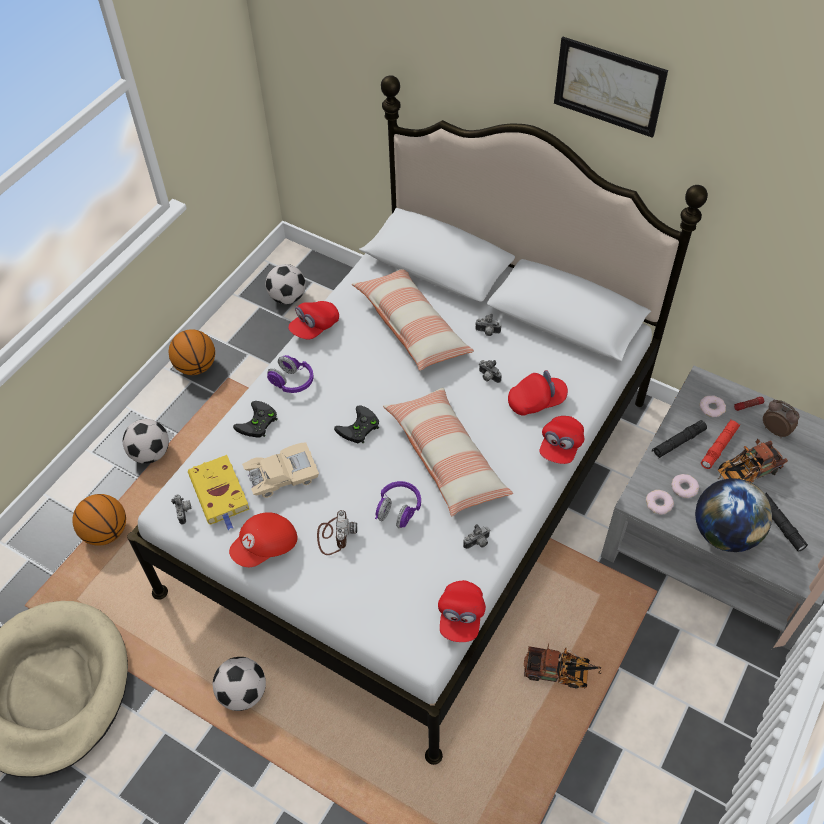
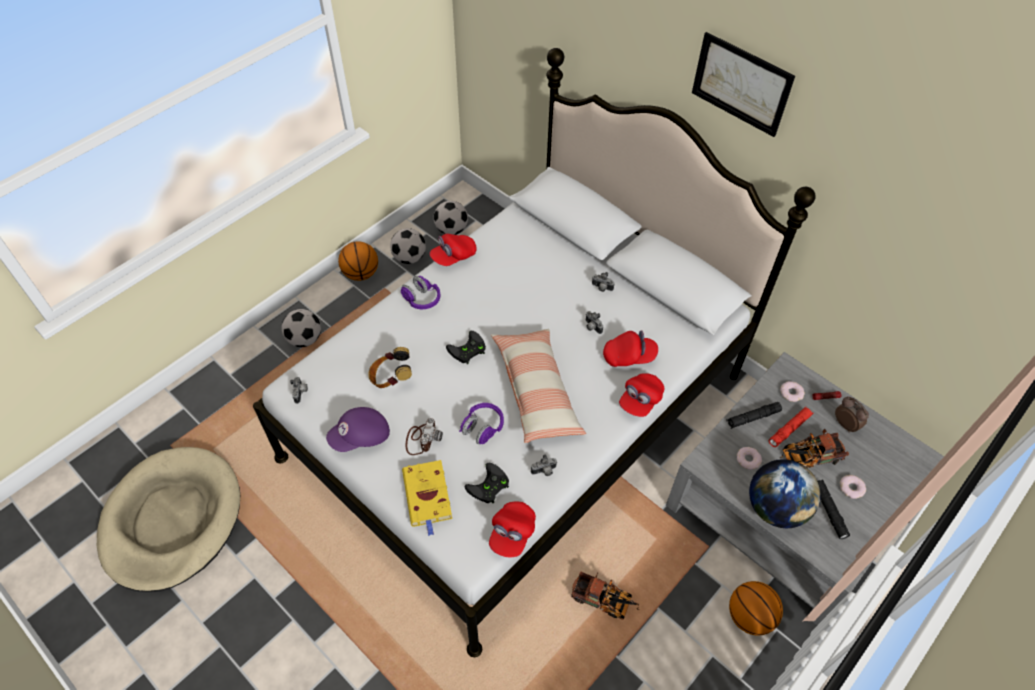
camera: 10 degrees right, 0 degrees up
(106, 532) = (251, 397): basketball -> basketball (749, 616)
(220, 494) = (335, 383): yellow book -> yellow book (428, 497)
(243, 692) = (327, 557): football -> football (409, 257)
(257, 423) = (383, 329): black game controller -> black game controller (488, 487)
(266, 547) = (361, 437): red cap -> purple cap
(282, 475) = (391, 378): beige toy car -> headphones
(412, 327) = (537, 272): pillow -> none
(659, 504) = (721, 469): donut -> donut (851, 488)

